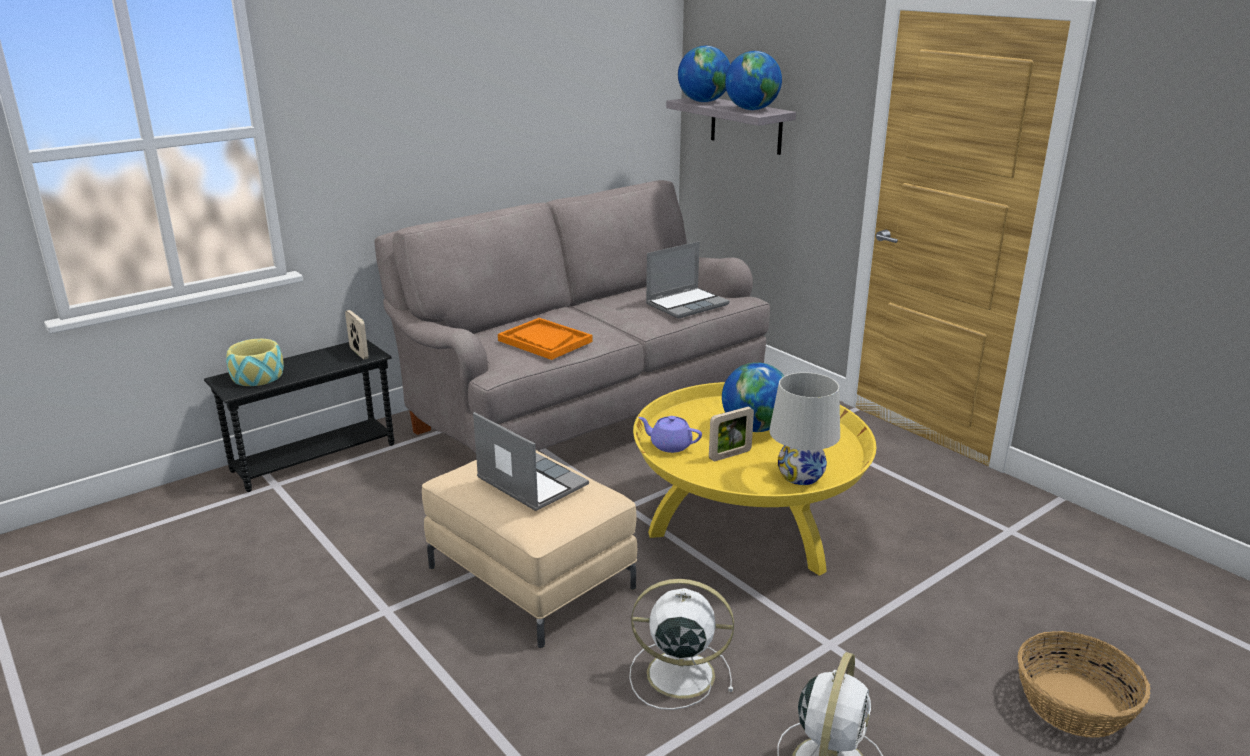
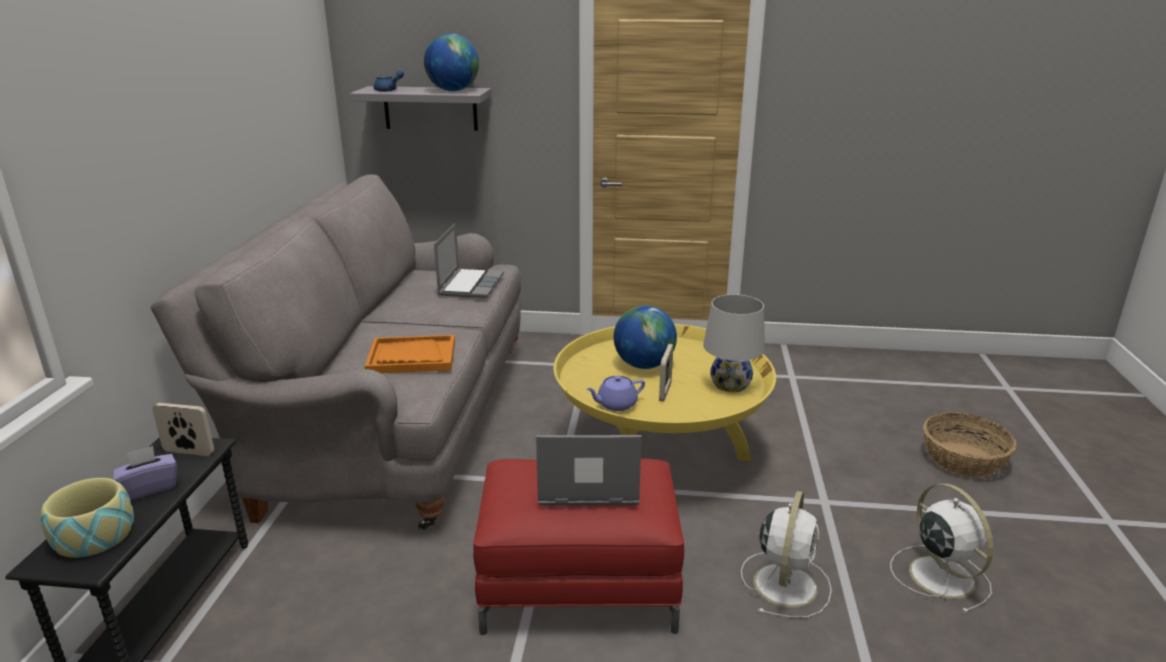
camera: 45 degrees left, 0 degrees up
(313, 364) = (149, 488): none -> purple tissue box
(530, 577) = (578, 584): beige ottoman -> red ottoman
(677, 674) = (785, 583): white fan -> white fan turned 150 degrees clockwise
(703, 102) = (389, 90): globe -> blue teapot

